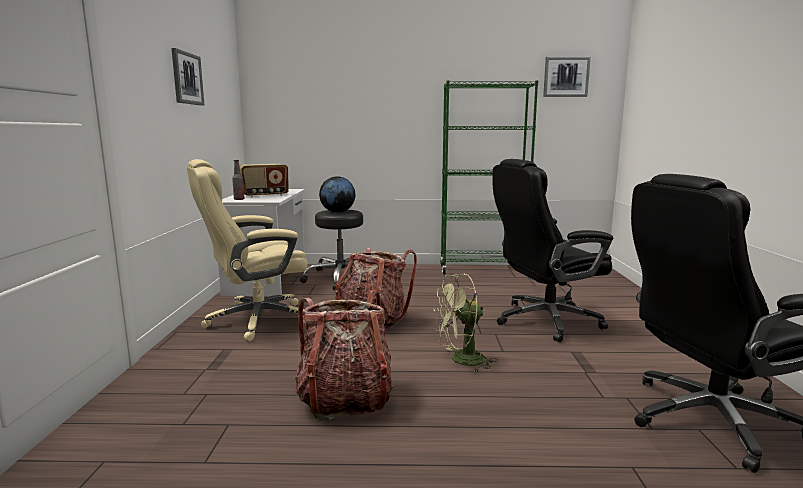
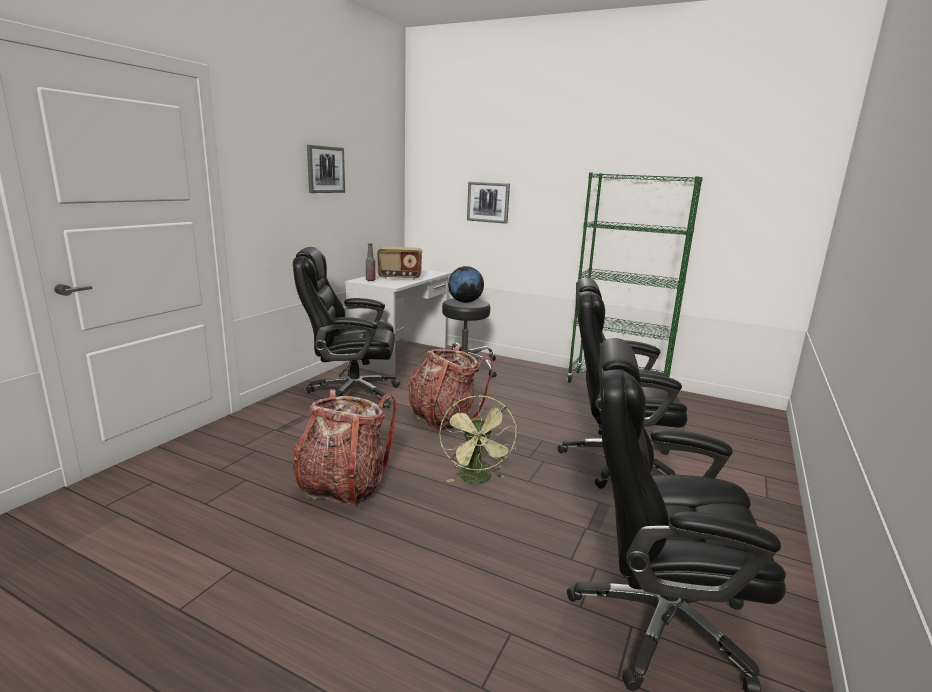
camera: 25 degrees right, 5 degrees up
(256, 320) = (351, 394): beige office chair -> black office chair
(461, 361) = (477, 479): green fan -> green fan turned 105 degrees counterclockwise
(566, 77) = (755, 169): picture -> picture (488, 202)

